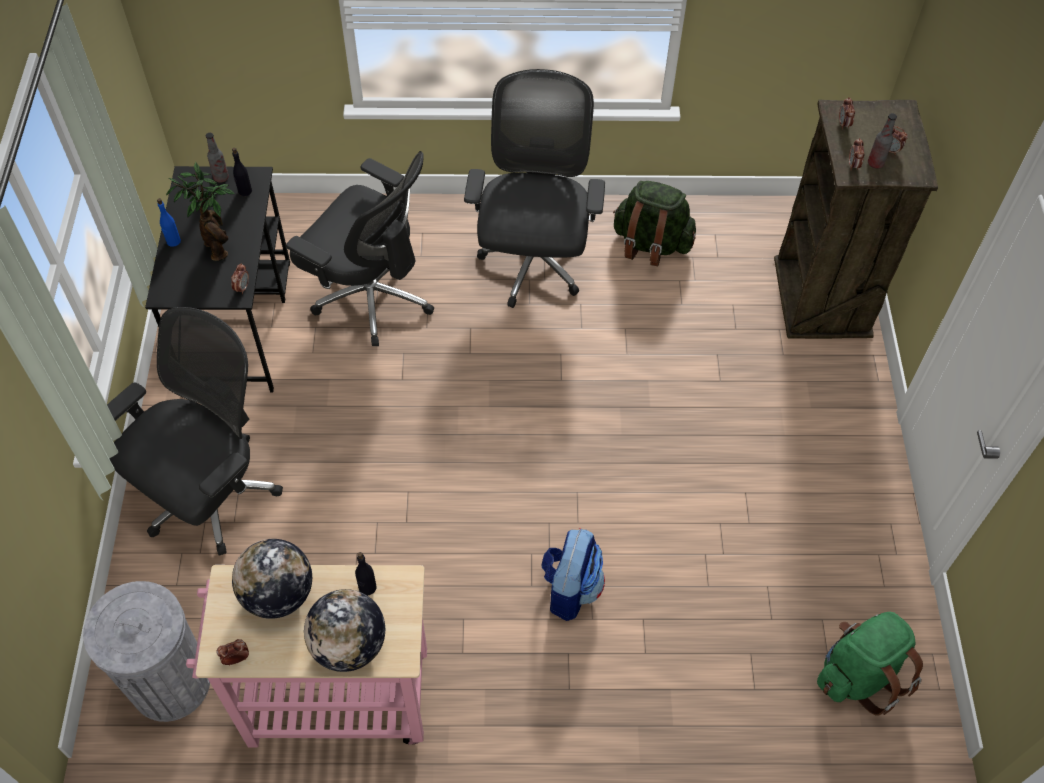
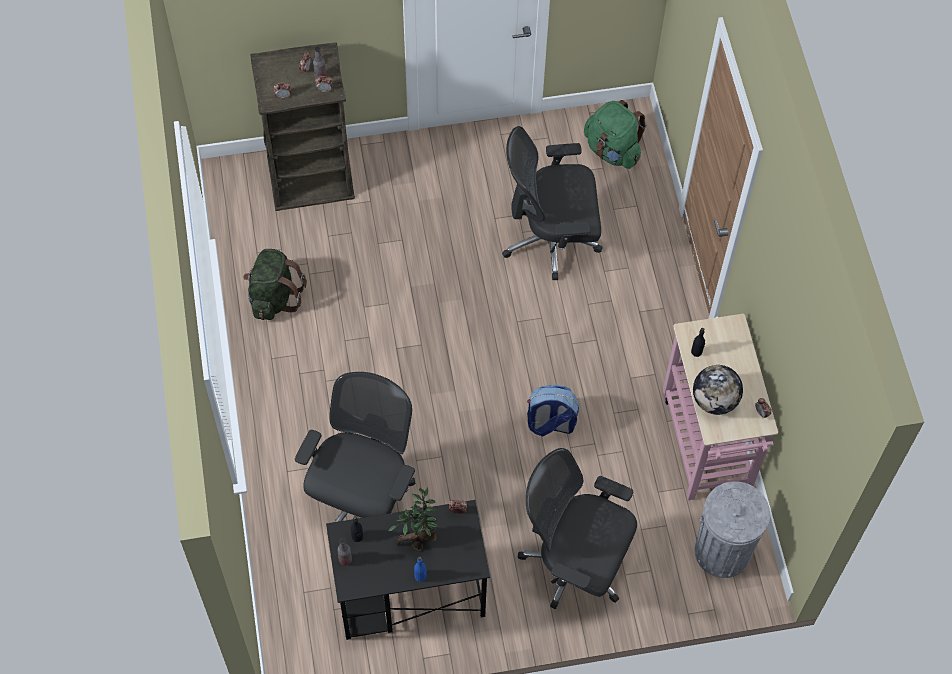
camera: 100 degrees left, 5 degrees up
(349, 645) = (736, 353): globe -> none
(534, 263) = (307, 380): office chair -> office chair (552, 241)
(570, 588) = (592, 316): backpack -> backpack (550, 424)

